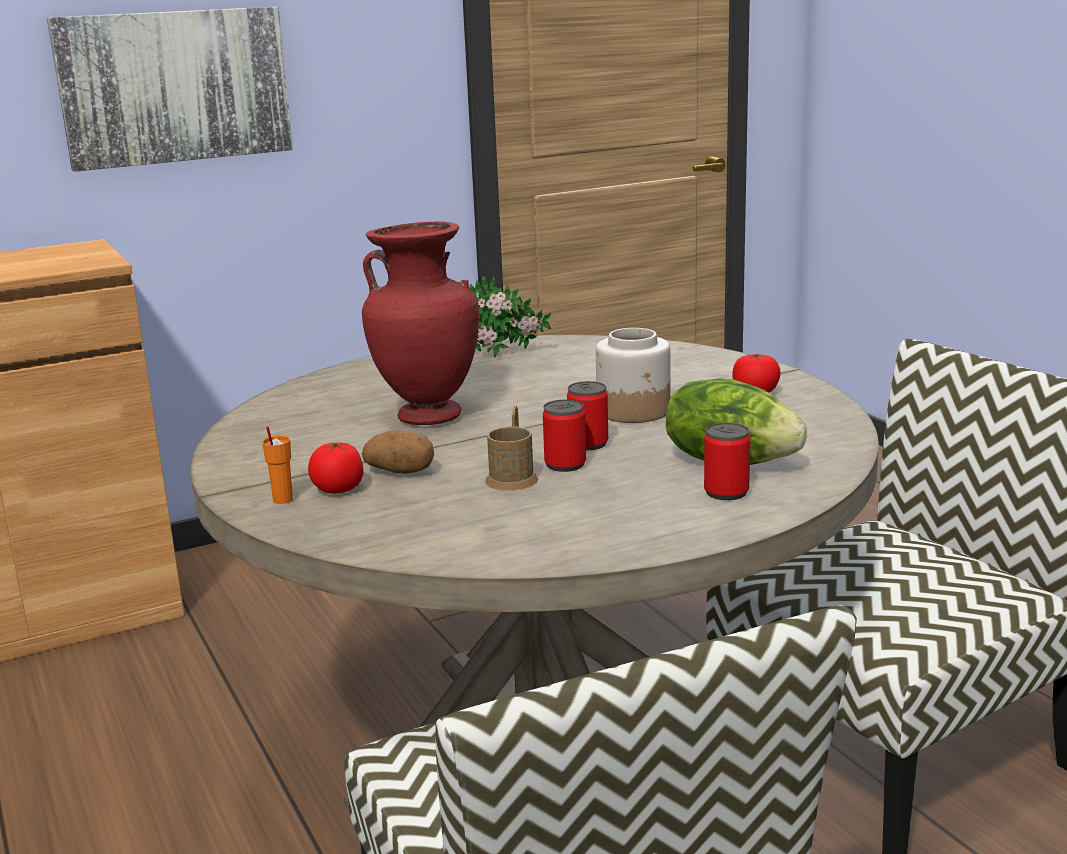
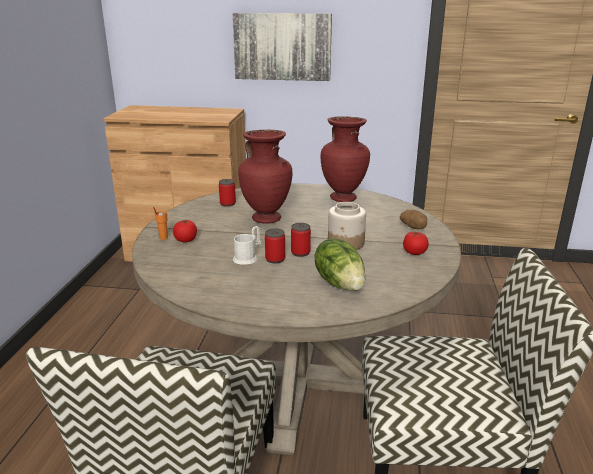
camera: 35 degrees right, 5 degrees up
(401, 471) = (217, 240): potato -> potato (413, 227)
(505, 355) = (344, 198): potted plant -> red vase
(513, 476) = (248, 257): brown mug -> white mug
(726, 492) = (311, 298): can -> can (227, 204)

